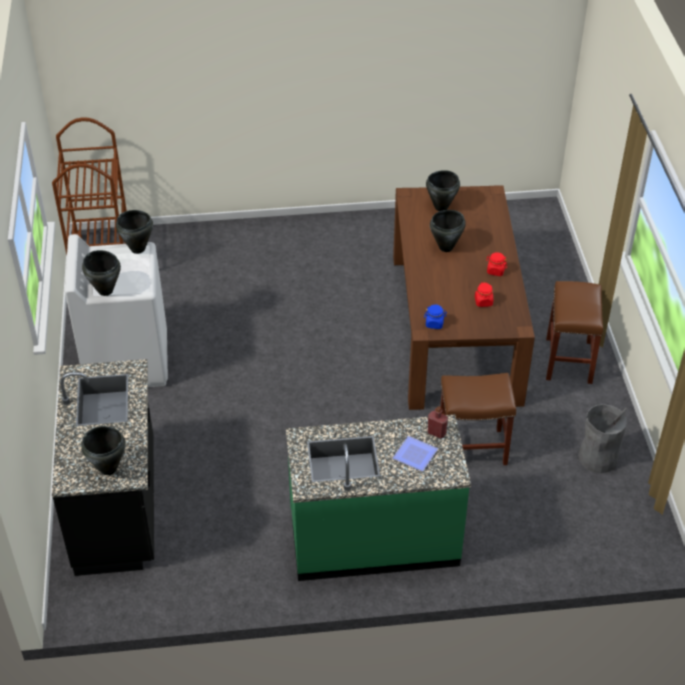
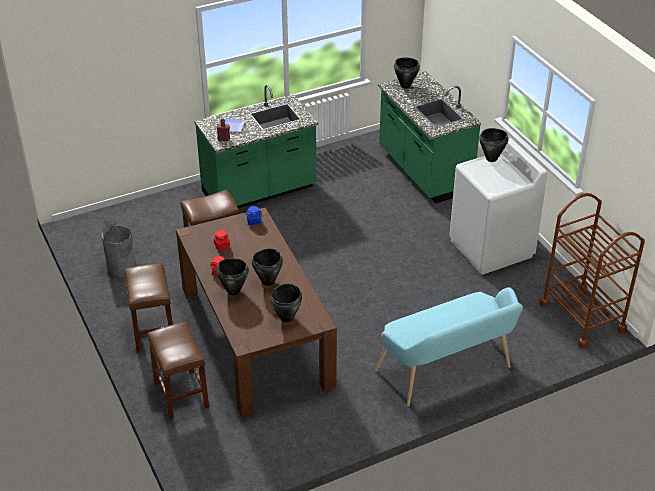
camera: 160 degrees right, 5 degrees down
(118, 507) = (423, 171): black counter -> green counter
(138, 249) = (495, 189): black cooking pot -> black cooking pot (233, 291)
(277, 244) = (447, 372): none -> turquoise bench
(550, 288) = (180, 394): none -> brown stool

